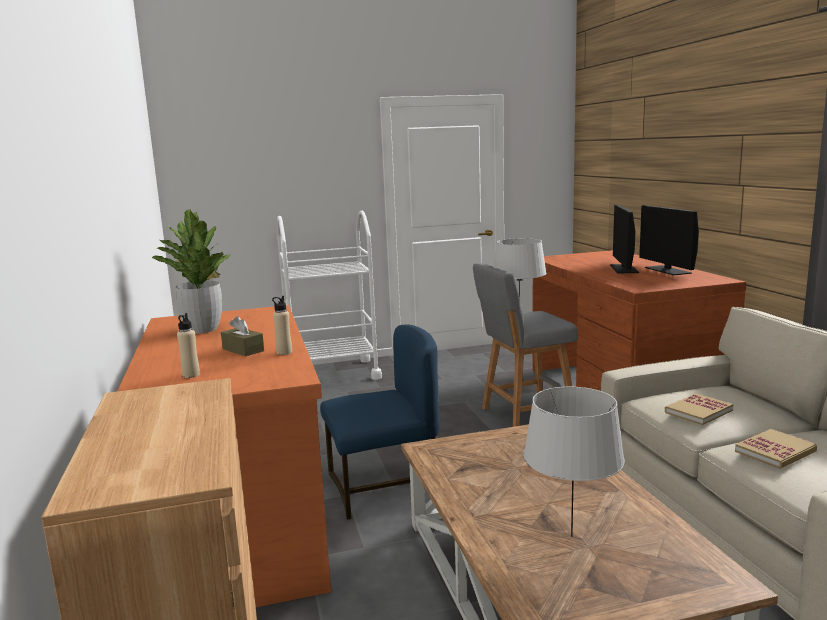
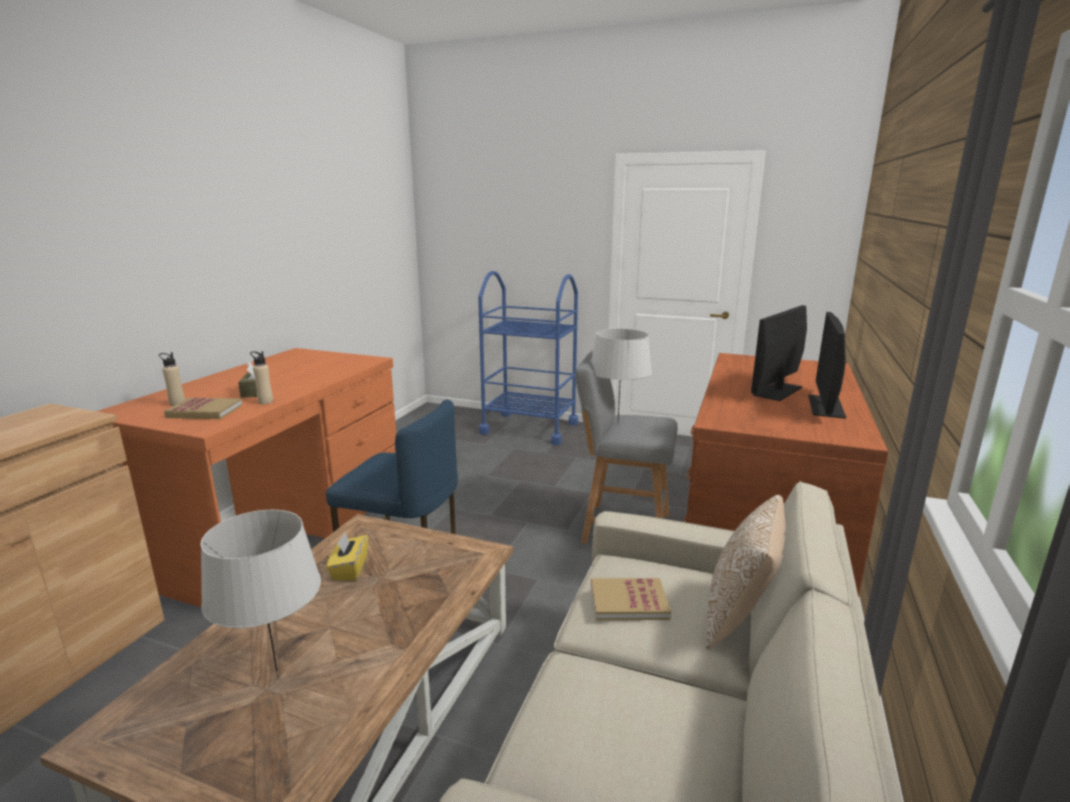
camera: 35 degrees right, 5 degrees up
(202, 329) = (288, 366): potted plant -> none
(332, 374) = (529, 428): white cart -> blue cart
(482, 472) = (349, 569): none -> yellow tissue box
(756, 398) = (740, 617): none -> pillow
(775, 451) = (599, 698): book -> book (204, 411)

